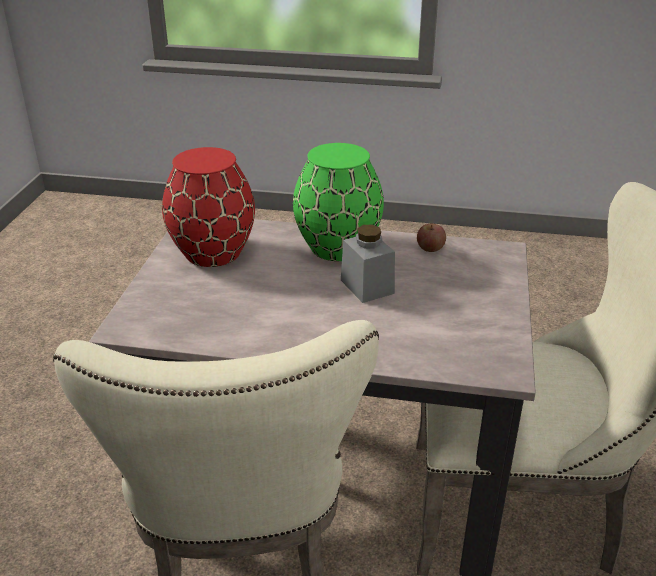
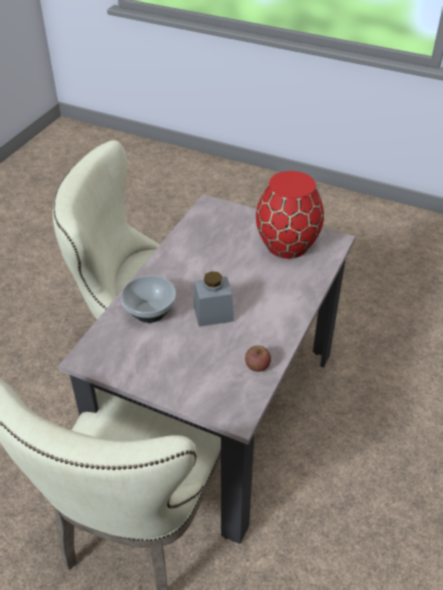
camera: 105 degrees right, 10 degrees up
(338, 248) = (275, 310): green vase -> none
(390, 335) = (150, 312): none -> bowl

